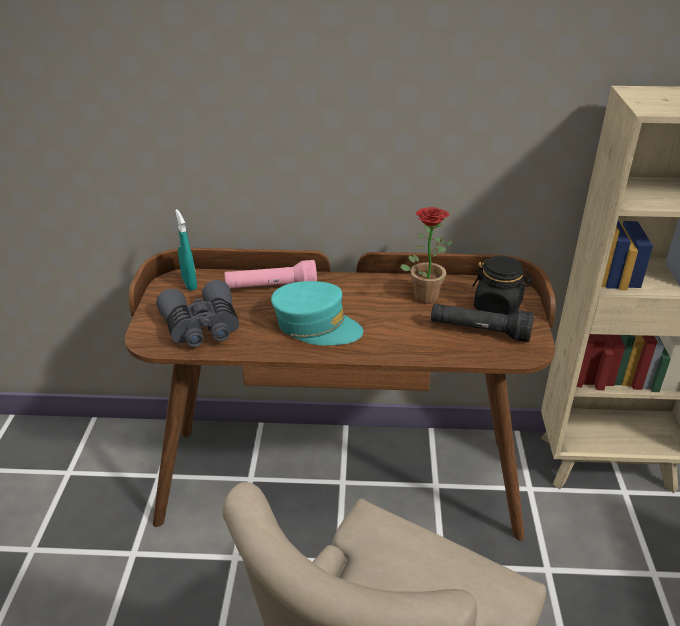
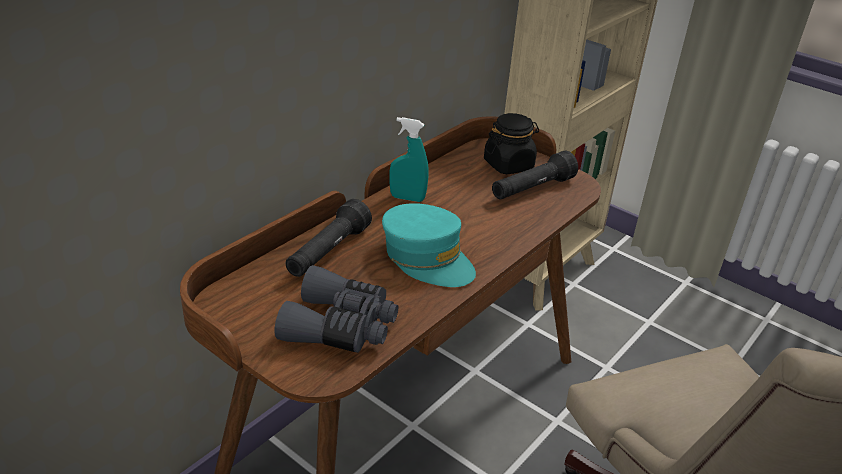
camera: 55 degrees left, 0 degrees up
(189, 284) = (242, 298): turquoise spray bottle -> turquoise spray bottle (407, 198)
(271, 288) = (328, 252): pink flashlight -> black flashlight
(316, 326) = (427, 258): turquoise cap -> turquoise cap turned 75 degrees clockwise
(423, 294) = (449, 184): potted plant -> none

